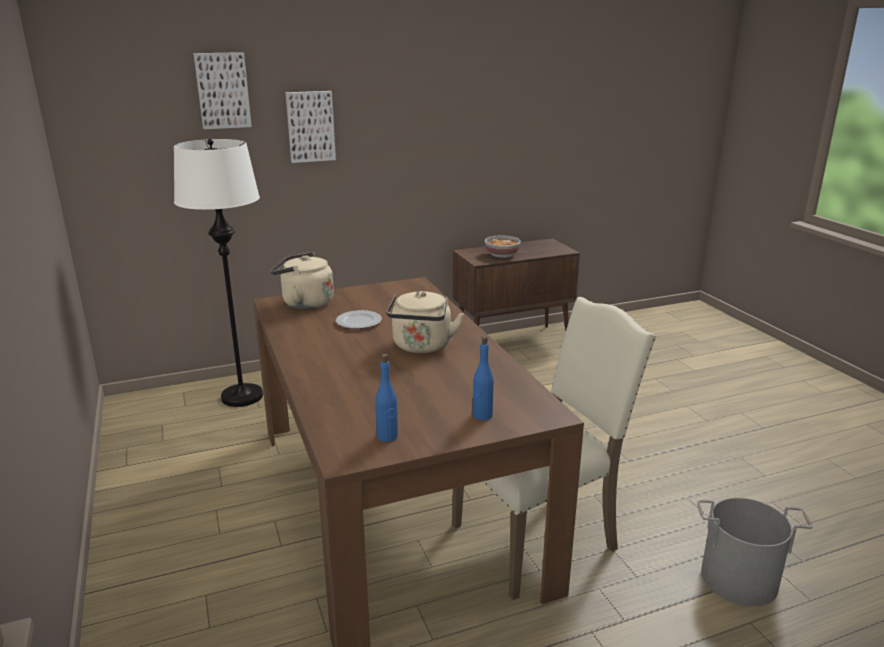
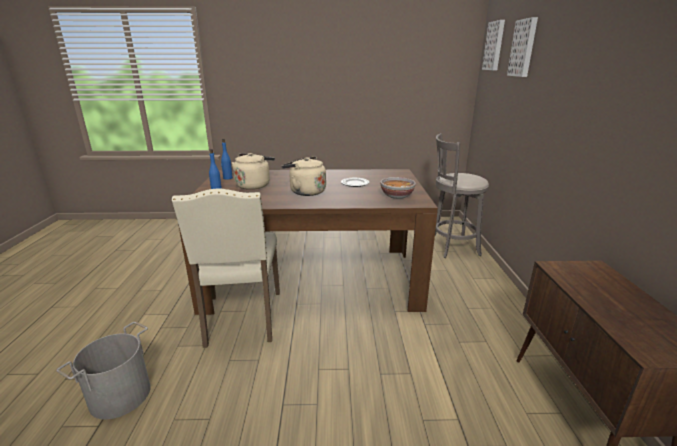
camera: 110 degrees right, 0 degrees up
(242, 397) = (451, 247): white floor lamp -> grey stool
(304, 303) = (394, 176): beige kettle -> beige kettle (254, 185)
(310, 126) = (551, 82): picture -> picture (495, 46)
(502, 255) = (588, 286): bowl -> bowl (396, 196)

